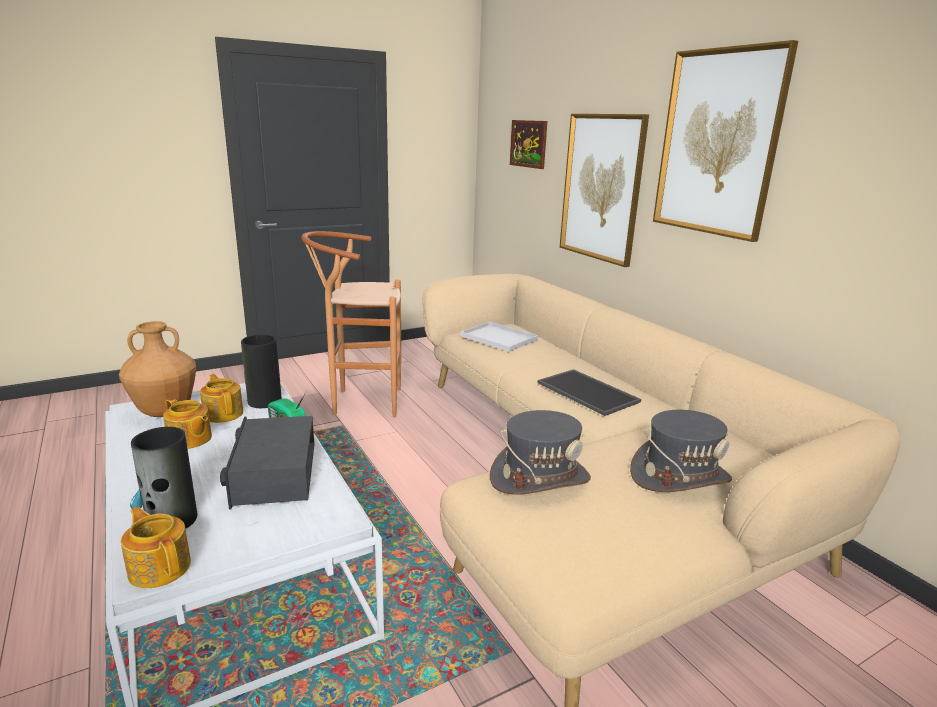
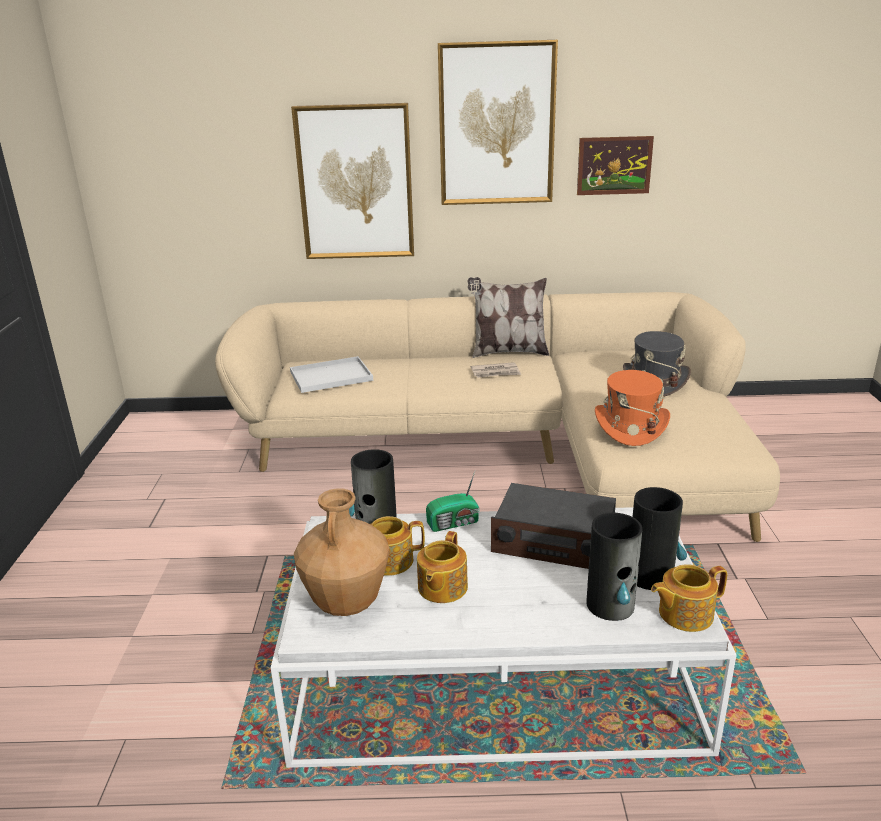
camera: 60 degrees left, 5 degrees up
(190, 439) = (441, 588): teapot -> teapot turned 135 degrees clockwise
(227, 536) = (650, 575): none -> vase
(359, 402) = (236, 532): brown stool -> none
(528, 144) = (206, 147): picture -> picture (614, 165)
(539, 478) = (630, 426): grey hat -> orange hat
(589, 392) = (496, 372): tray -> newspaper
(650, 390) = (508, 352): none -> pillow

